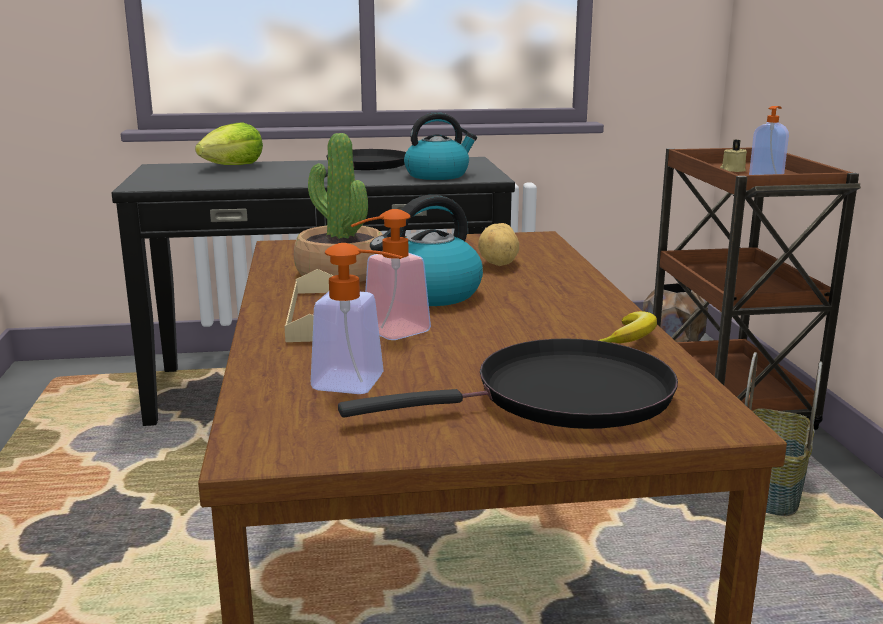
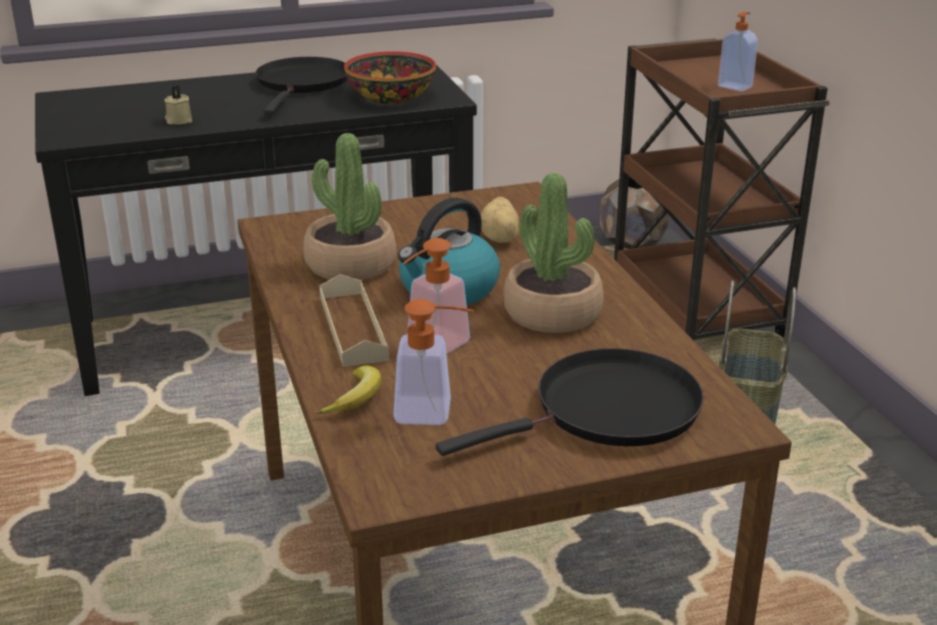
camera: 10 degrees left, 10 degrees up
(233, 166) = (148, 92): lettuce -> none
(438, 175) = (390, 97): kettle -> bowl
(530, 317) = (553, 313): none -> potted plant
(629, 339) = (647, 335): banana -> banana (356, 398)
(732, 170) = (699, 73): beige candle -> beige candle (178, 120)

